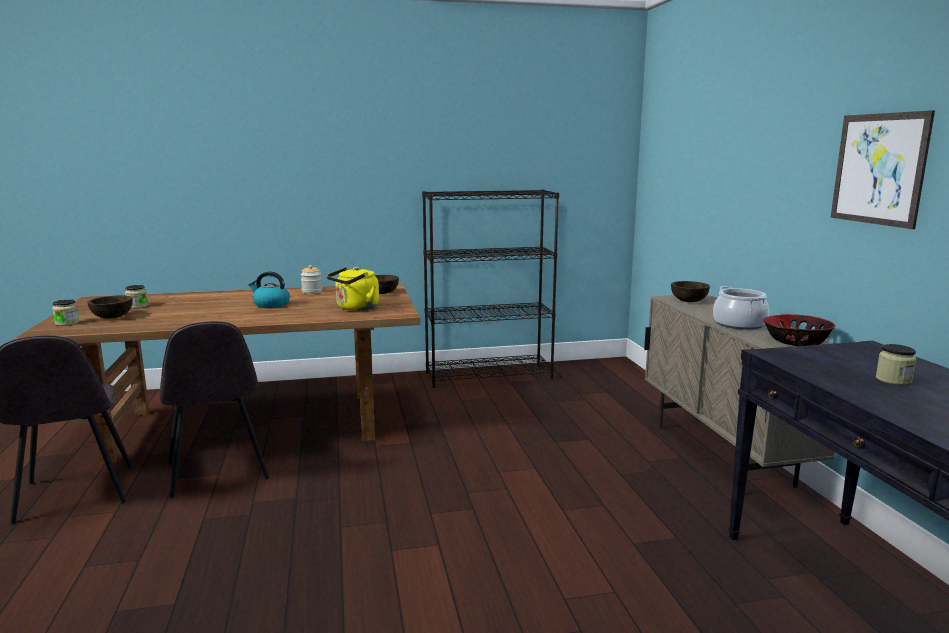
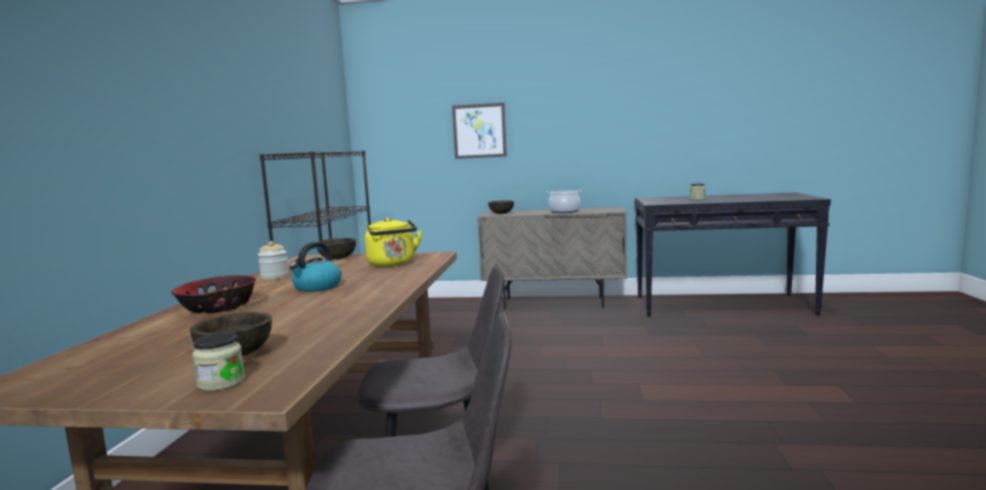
camera: 70 degrees left, 5 degrees down
(137, 306) = (172, 347): jar -> none
(796, 341) = (604, 209): bowl -> bowl (218, 308)
(878, 169) = (615, 112): picture -> picture (479, 131)

